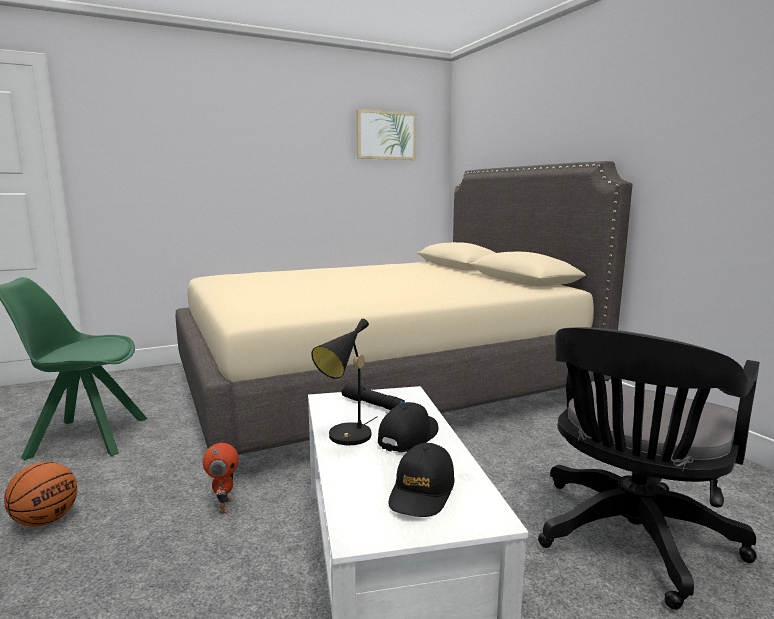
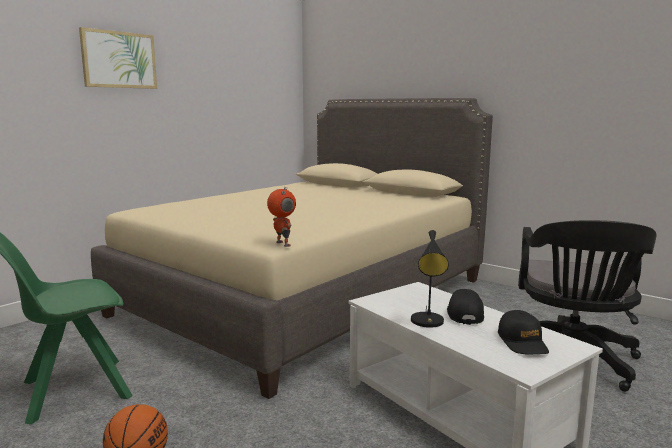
camera: 25 degrees left, 0 degrees up
(223, 506) = (289, 410): toy robot -> toy robot (282, 244)
(372, 405) = (407, 299): black flashlight -> none
(386, 135) = (254, 66): picture -> picture (119, 60)

